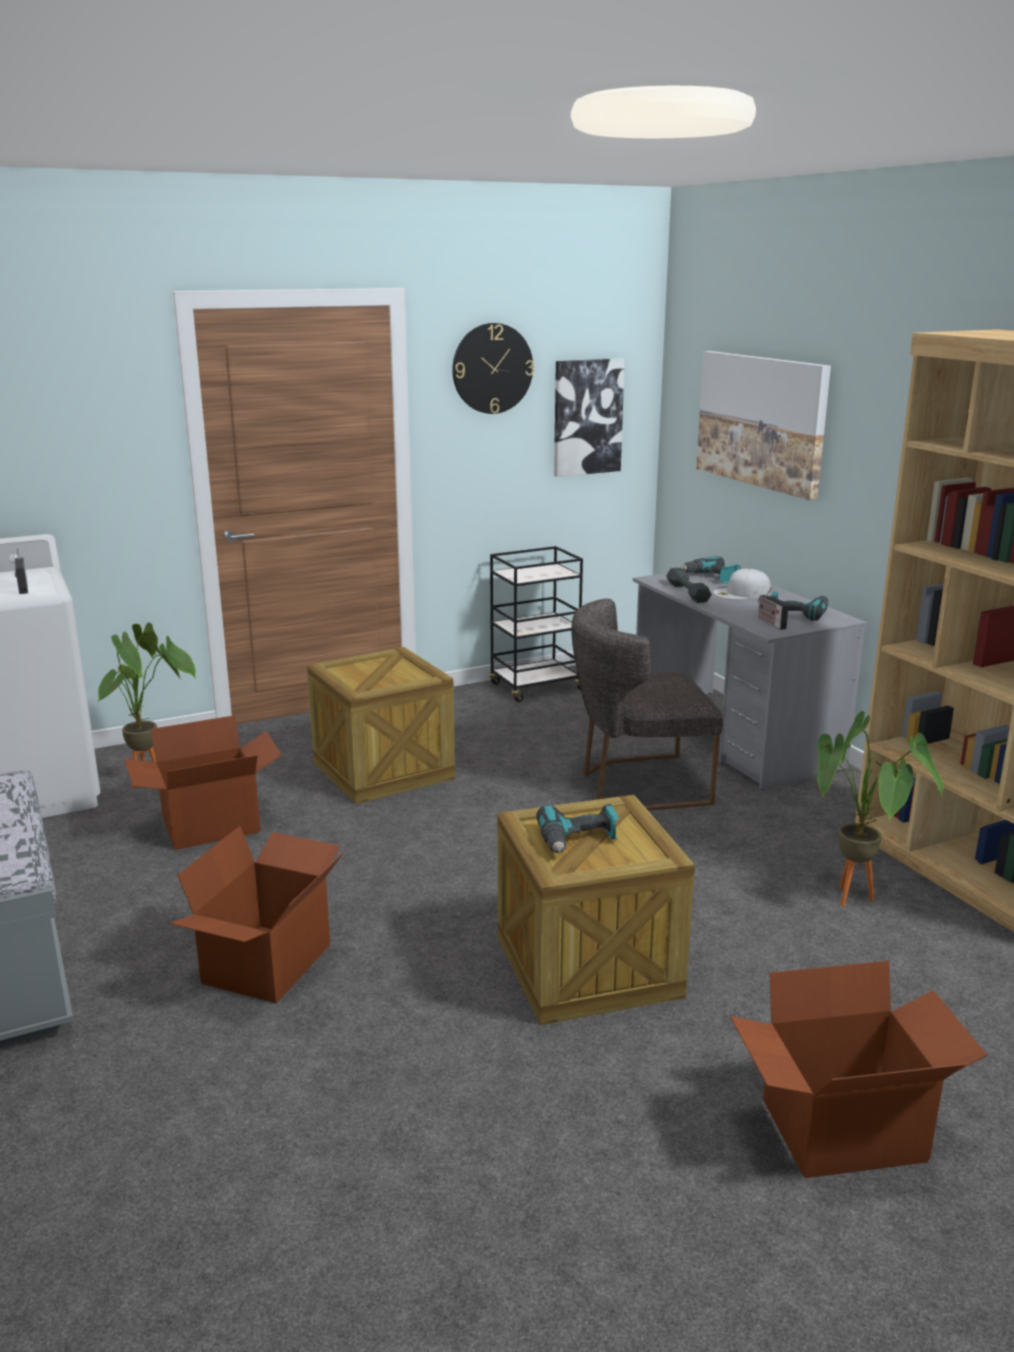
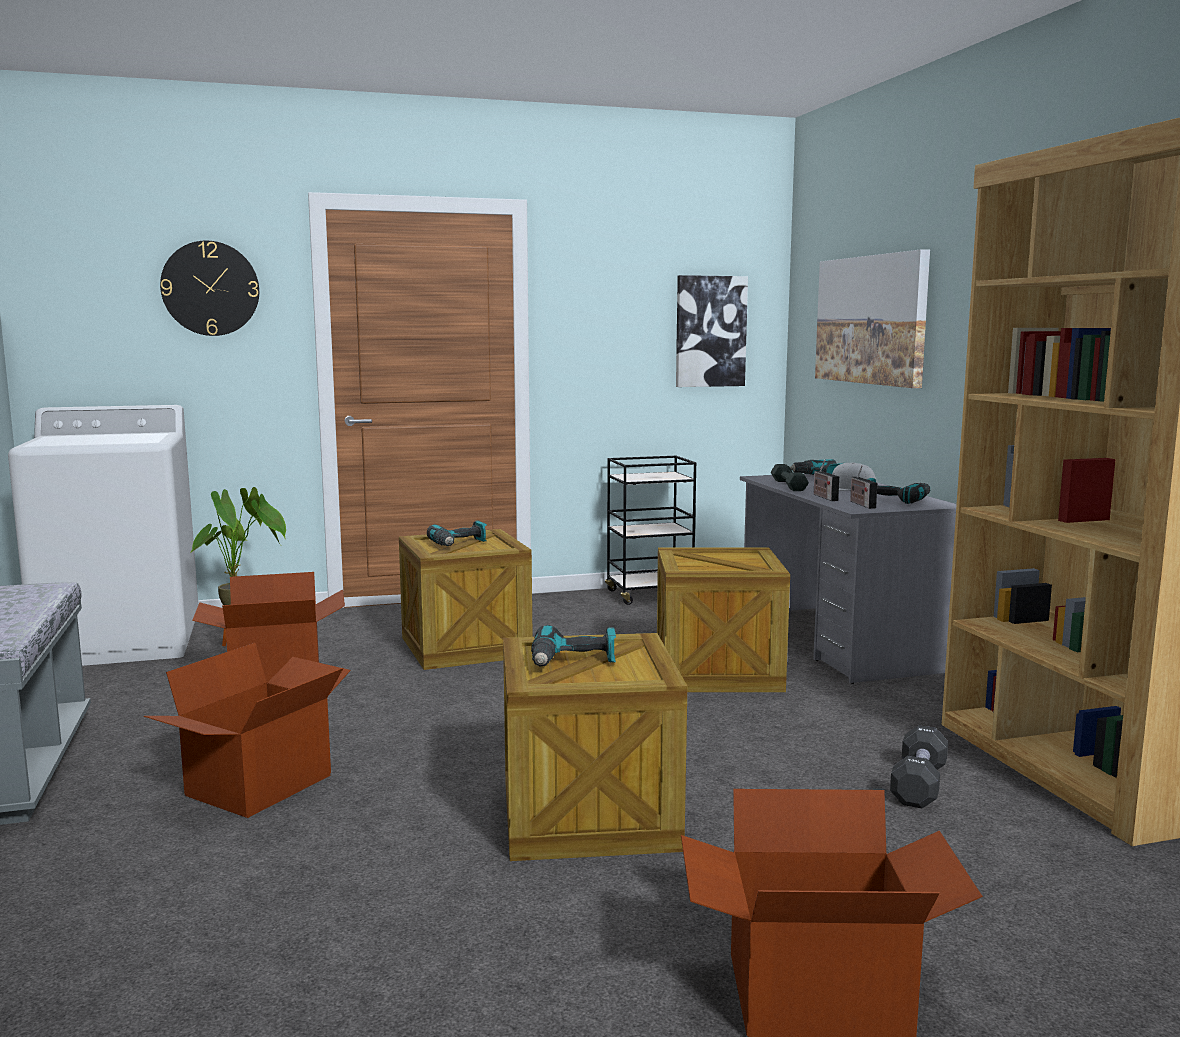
camera: 10 degrees right, 10 degrees down
(22, 587) = (133, 439): radio -> radio (824, 497)
(376, 673) = (459, 544): none -> power drill
(492, 368) = (613, 279): wall clock -> wall clock (210, 288)
(637, 784) = (717, 672): grey chair -> crate
(855, 903) = (918, 785): potted plant -> black dumbbell

